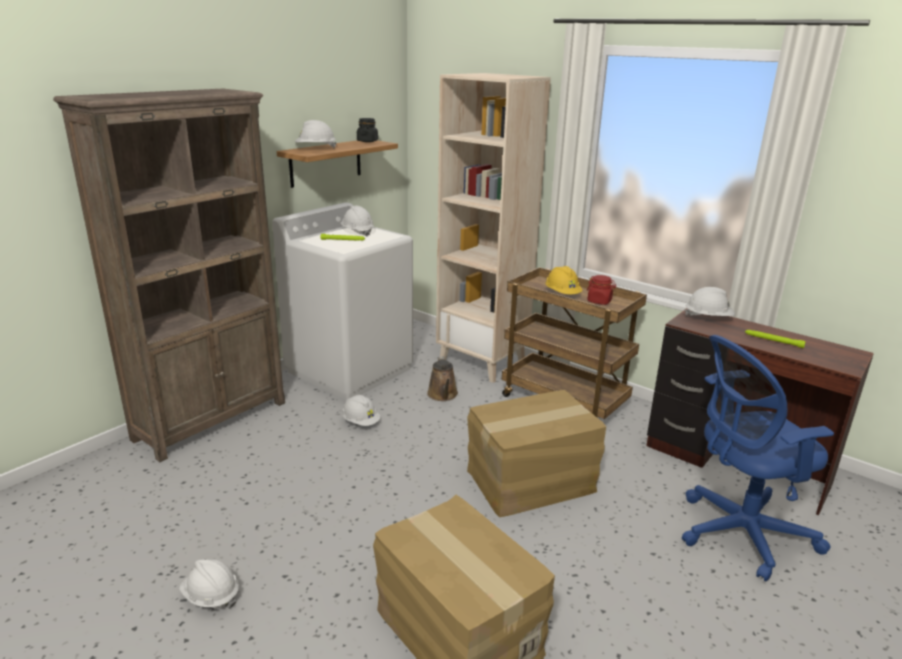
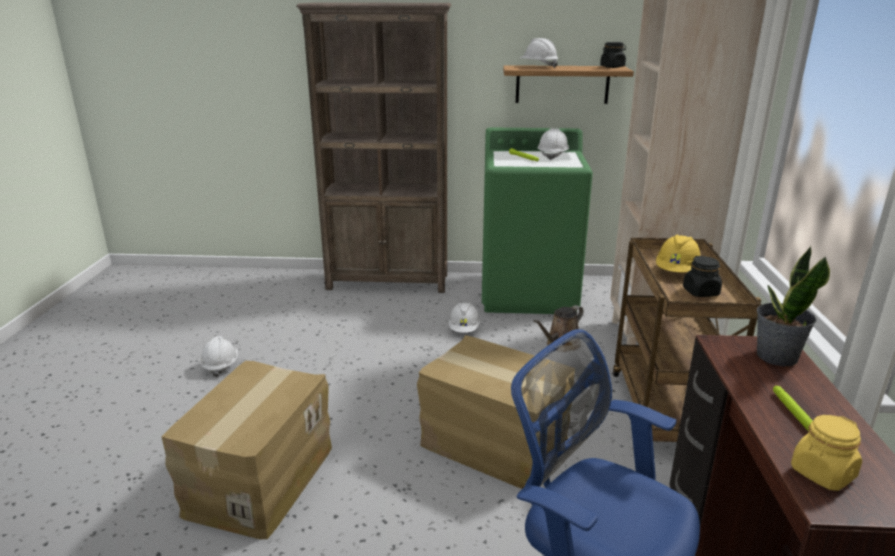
camera: 55 degrees right, 0 degrees up
(350, 369) = (528, 293): white washing machine -> green washing machine
(599, 301) = (701, 292): red jar -> black jar
(708, 318) = (776, 356): white hard hat -> potted plant
(823, 357) = (822, 473): none -> yellow jar

